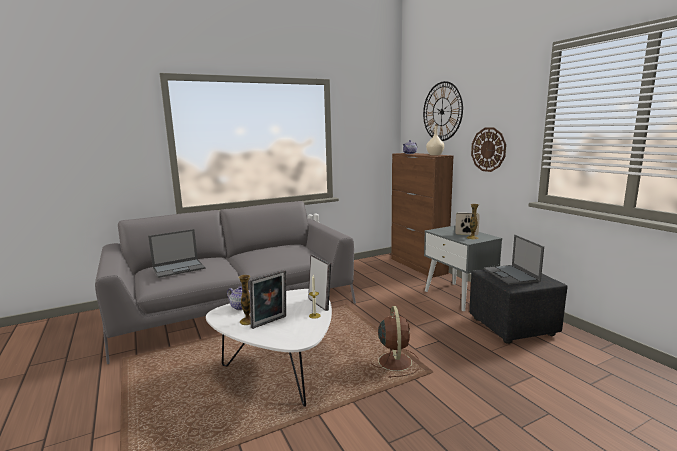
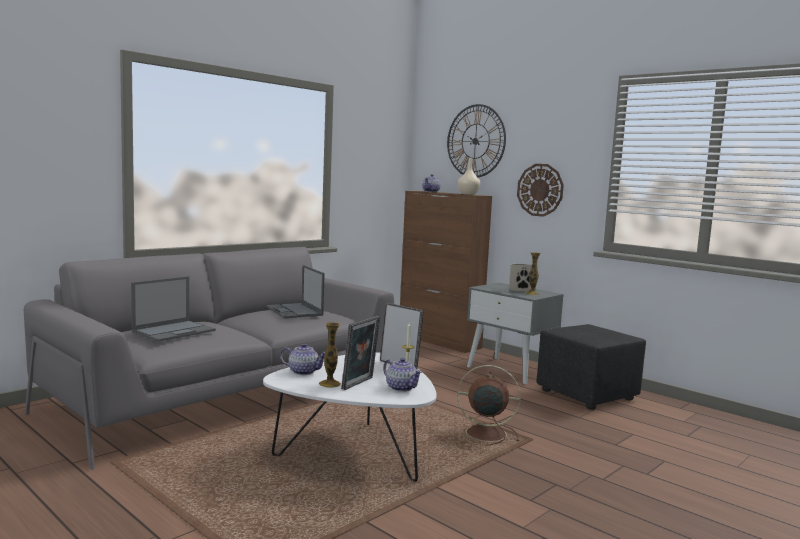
camera: 20 degrees left, 5 degrees down
(297, 329) = (401, 388): none -> teapot
(394, 361) = (484, 434): brown fan -> brown fan turned 60 degrees counterclockwise
(511, 275) = (587, 332): laptop -> laptop (294, 311)

